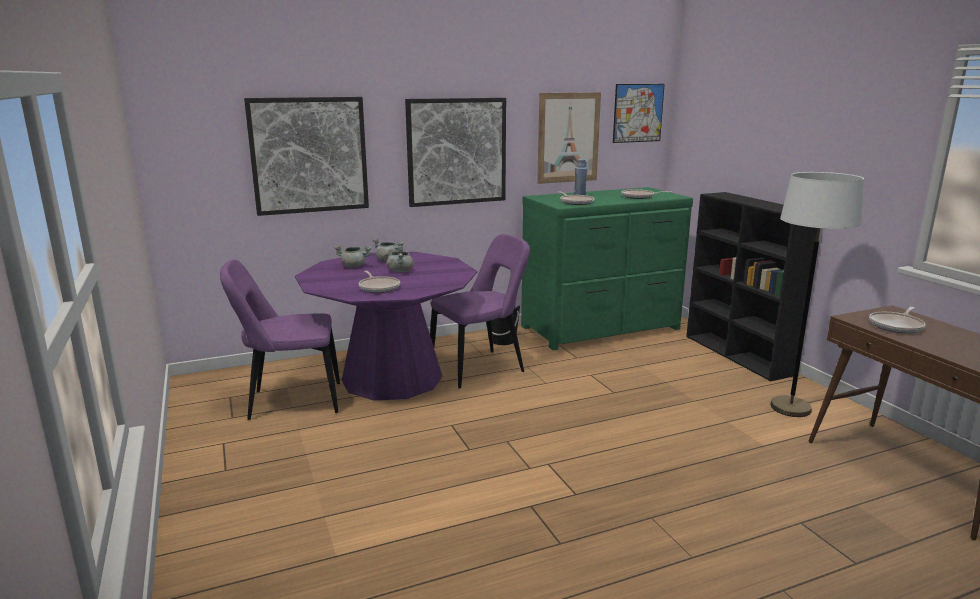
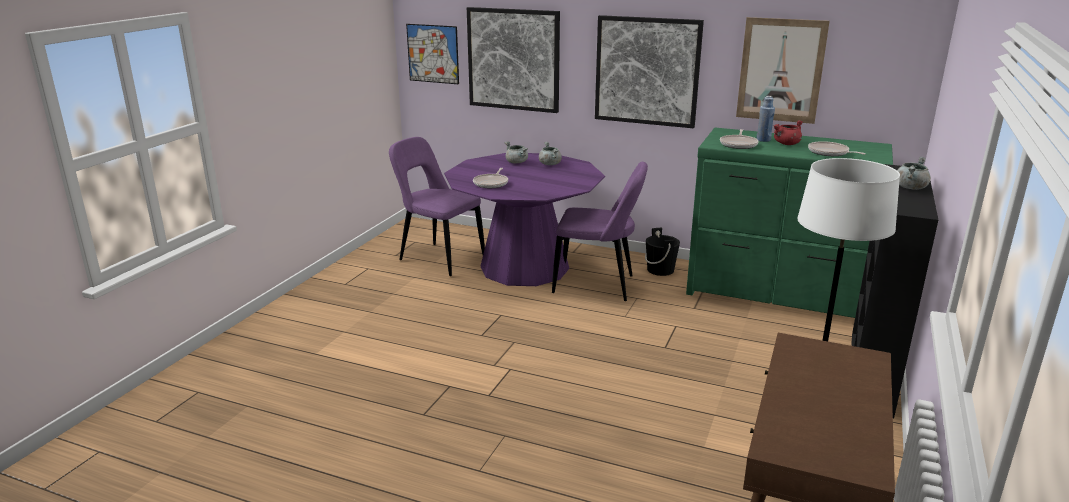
camera: 45 degrees right, 5 degrees up
(400, 271) = (536, 174): grey cooking pot -> grey cooking pot (910, 187)
(600, 197) = (786, 144): none -> red cooking pot
(638, 113) = (886, 49): picture -> picture (433, 54)
(897, 326) = (816, 367): frying pan -> none

